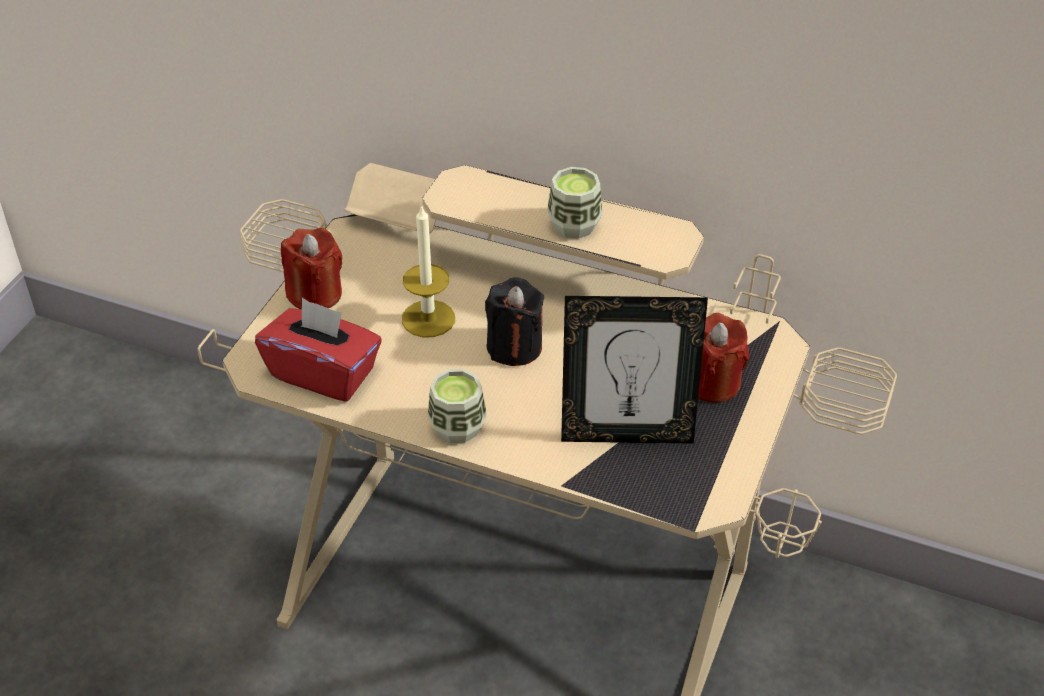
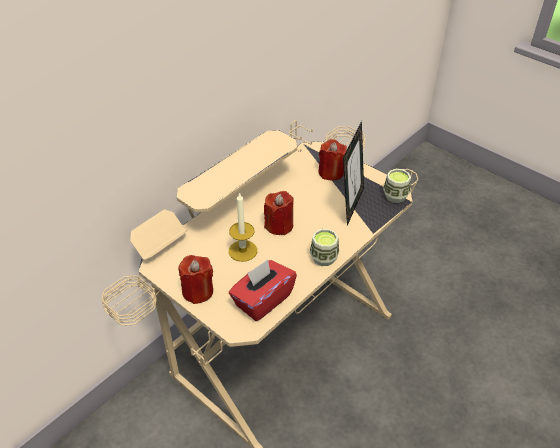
camera: 70 degrees left, 0 degrees up
(514, 347) = (279, 225): black candle -> red candle
(574, 225) = (248, 164): cup -> cup (395, 196)

